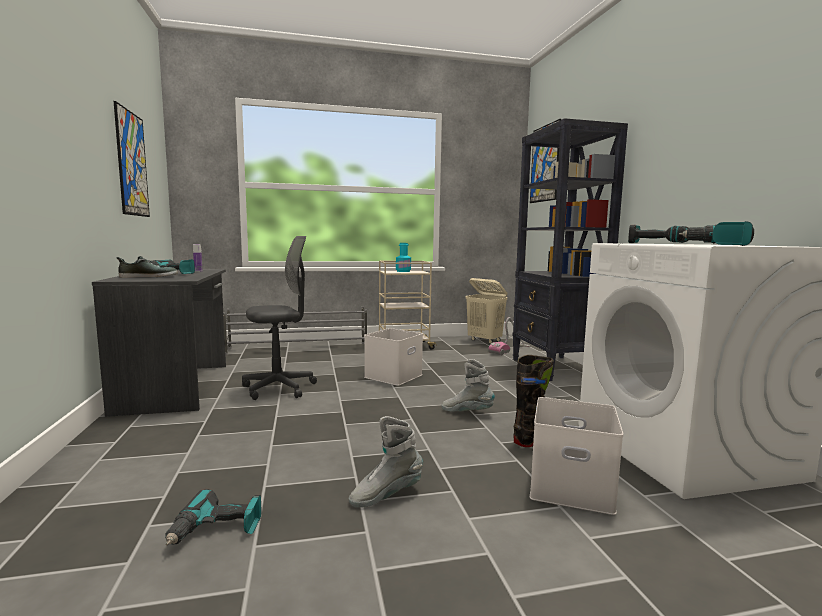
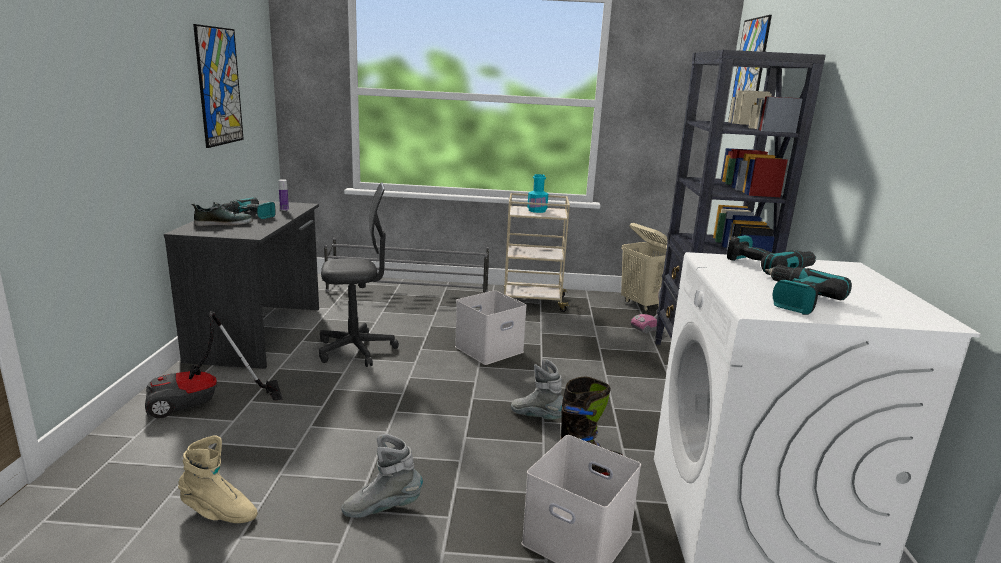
camera: 15 degrees right, 10 degrees up
(147, 444) = (203, 405): none -> vacuum cleaner
(217, 530) = (219, 513): power drill -> beige boot

